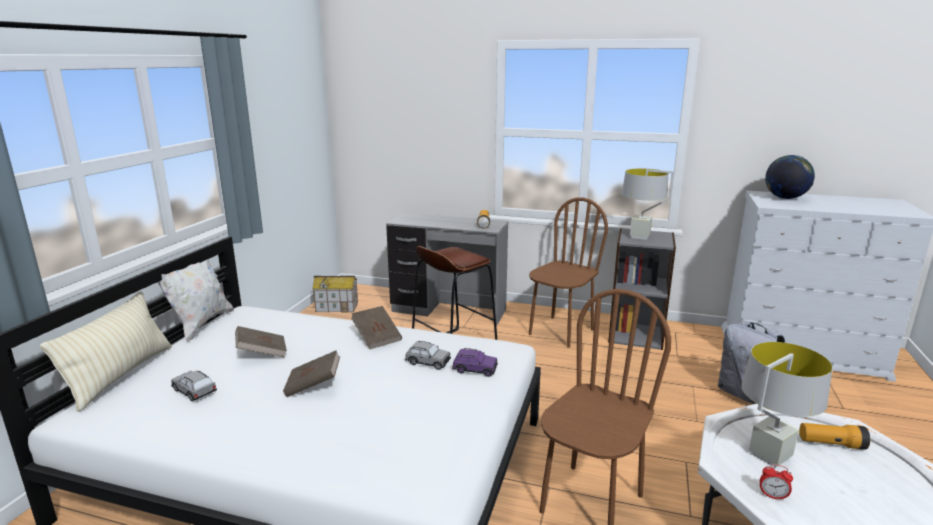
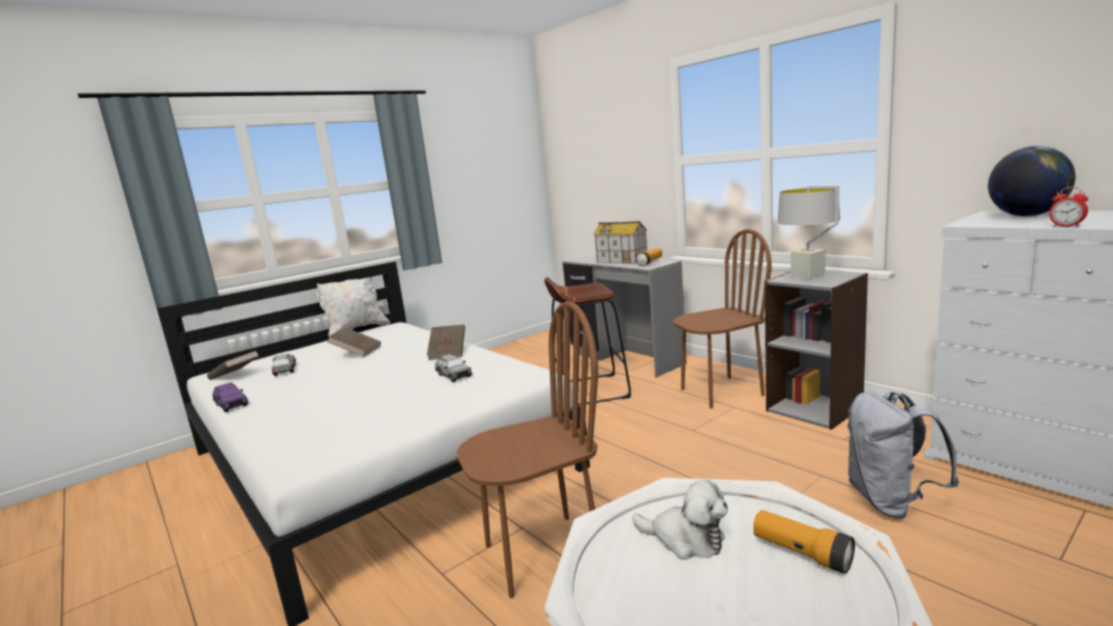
camera: 35 degrees right, 5 degrees down
(121, 375) = (268, 355): beige pillow -> none
(313, 385) = (351, 378): brown book -> brown book (235, 376)
(337, 307) = (533, 344): toy house -> toy house (622, 260)
(475, 369) = (480, 387): purple toy car -> purple toy car (231, 405)
(769, 456) = (685, 539): grey table lamp -> plush toy
(772, 496) = (617, 578): alarm clock -> alarm clock (1066, 226)

